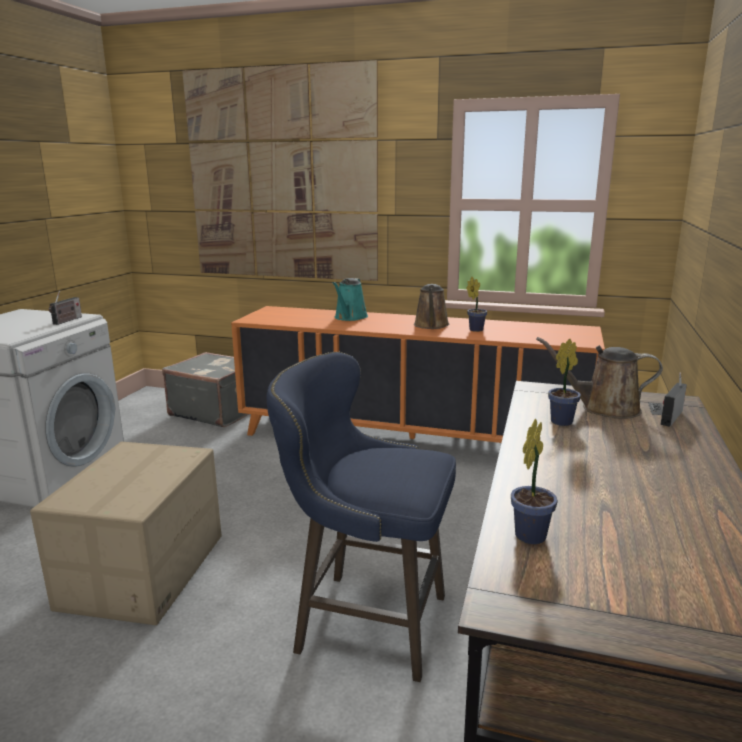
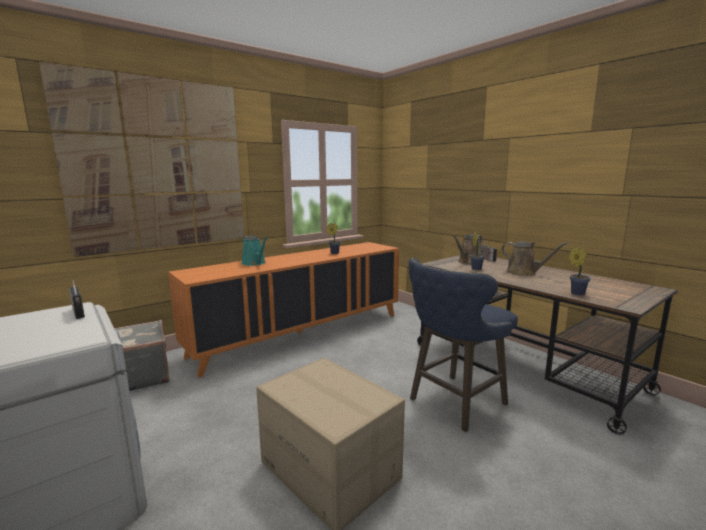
camera: 55 degrees left, 5 degrees down
(431, 325) = (310, 256): brown watering can -> brown watering can (524, 273)

